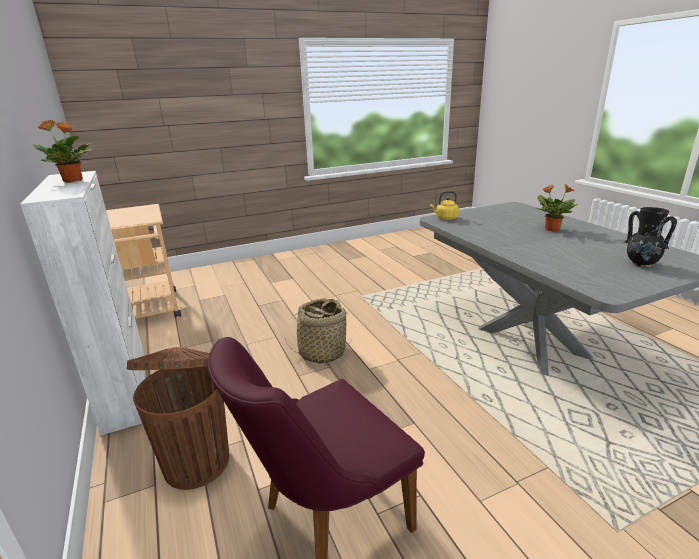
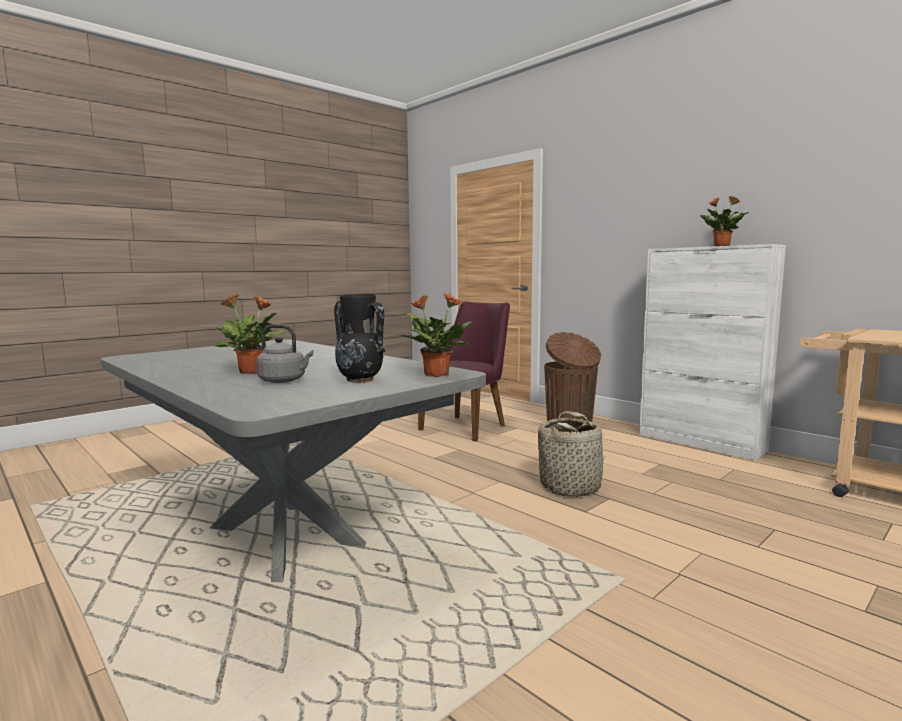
camera: 160 degrees right, 15 degrees down
(445, 218) = (435, 374): yellow kettle -> potted plant
(522, 219) = (284, 381): none -> grey kettle
(640, 264) = (206, 353): black vase -> black vase (360, 380)

